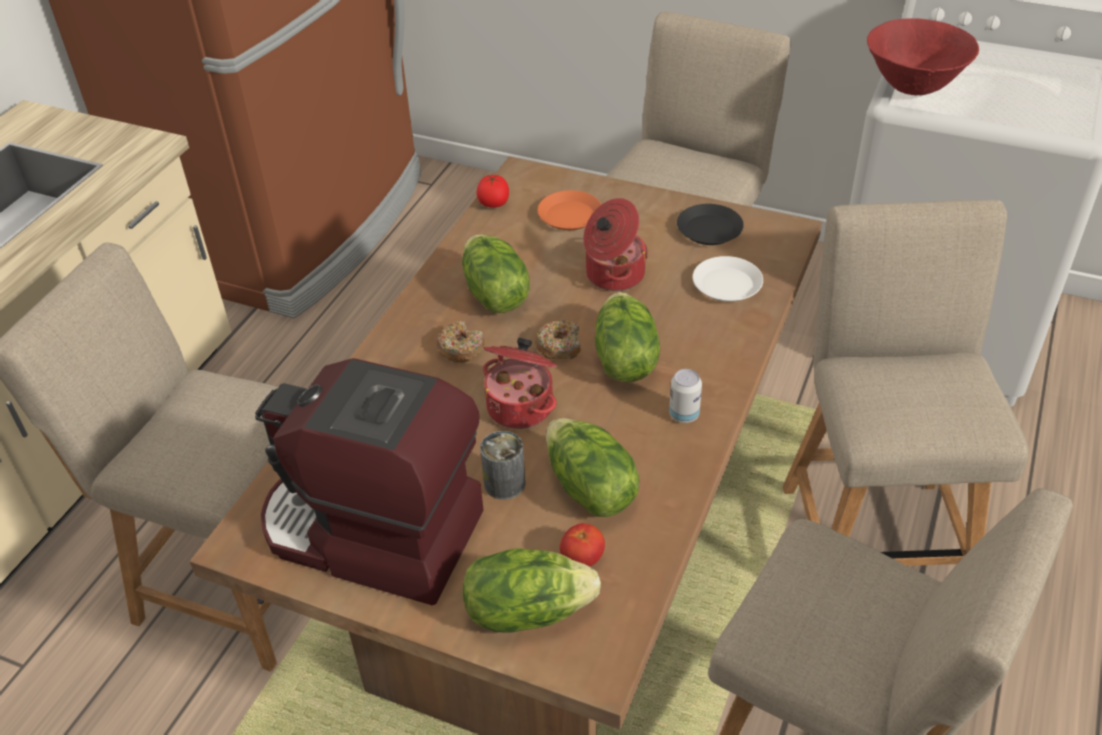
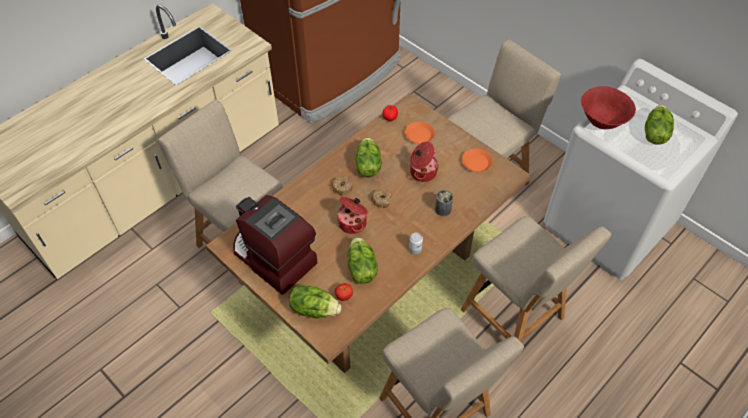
camera: 20 degrees right, 10 degrees up
(504, 483) = (330, 254): can -> can (443, 209)
(623, 359) = (404, 215): lettuce -> lettuce (654, 133)
(709, 230) = (477, 162): black plate -> orange plate
(726, 285) = (468, 193): white plate -> none
(872, 535) = (516, 317): beige chair -> beige chair turned 120 degrees clockwise

